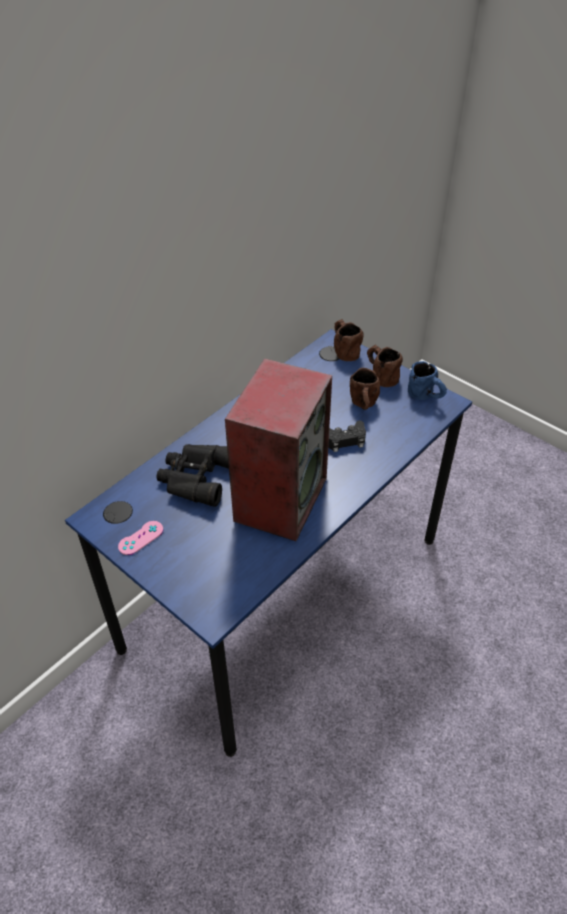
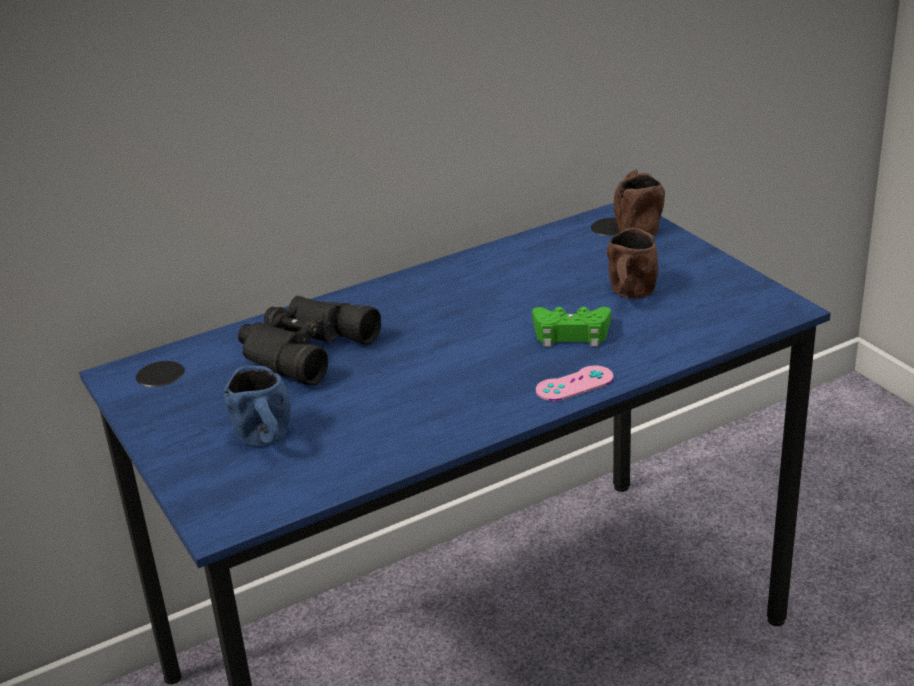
camera: 20 degrees right, 15 degrees down
(141, 538) = (173, 408): pink game controller -> pink game controller (574, 384)
(280, 498) = (419, 391): speaker -> none
(344, 439) = (571, 333): black game controller -> green game controller
(380, 375) = (680, 262): brown mug -> none
(426, 396) = (748, 296): blue mug -> blue mug (267, 441)

